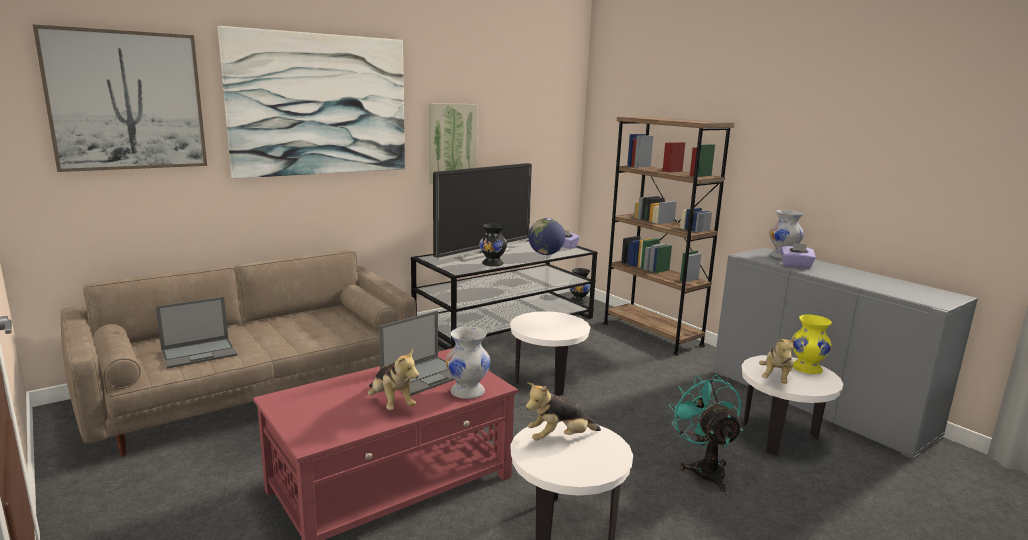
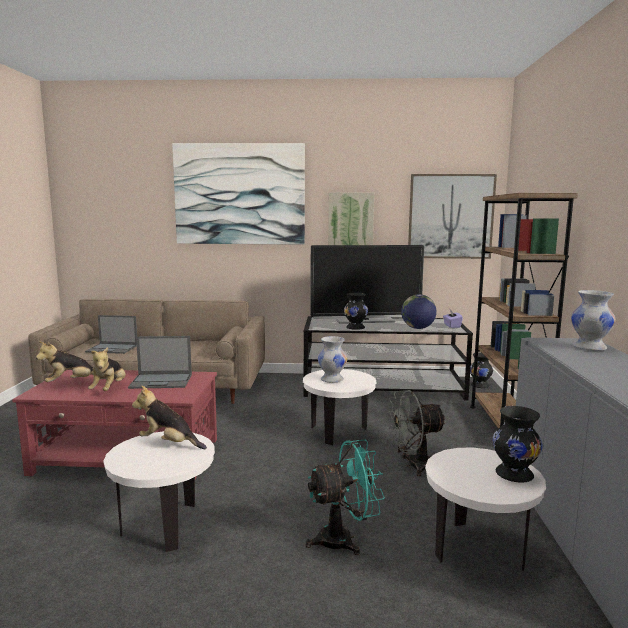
camera: 40 degrees right, 5 degrees down
(127, 101) = (121, 192): picture -> picture (450, 216)
(468, 392) = (161, 396): white vase -> white vase (332, 380)
(649, 390) = (414, 466): none -> grey fan
(704, 469) = (344, 539): turquoise fan -> turquoise fan turned 45 degrees clockwise
(776, 378) = (452, 470): plush toy -> plush toy (71, 383)
(796, 265) = (577, 356): purple tissue box -> none
(806, 368) = (514, 474): yellow vase -> black vase

